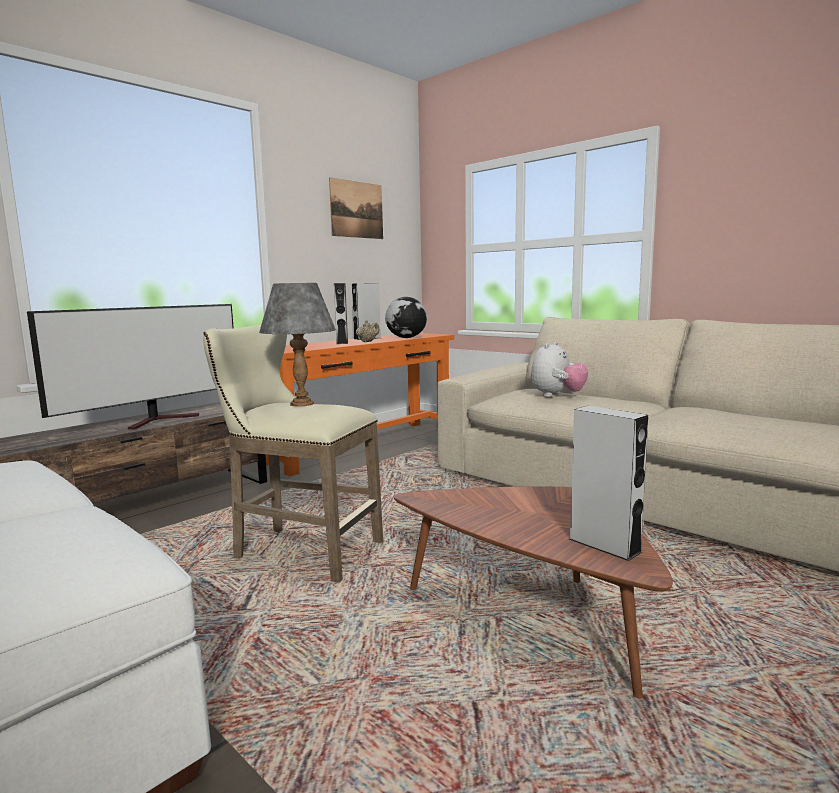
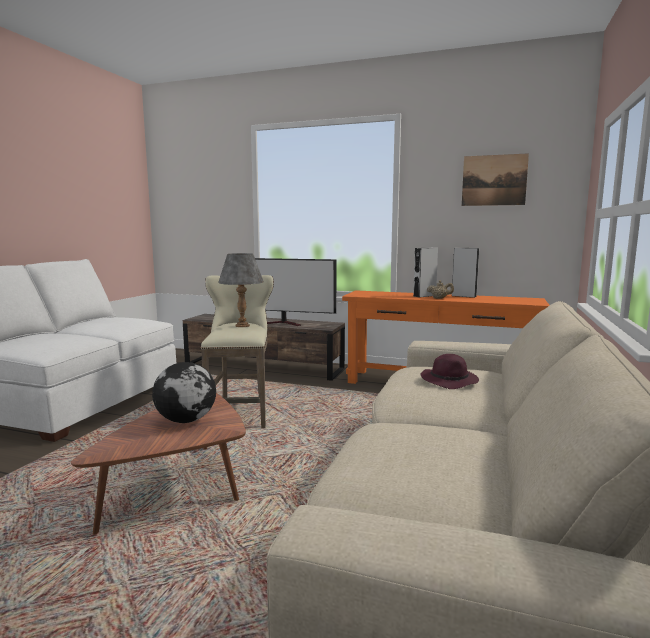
camera: 65 degrees right, 0 degrees up
(406, 338) = (487, 301): globe -> globe (187, 420)
(557, 396) = (450, 381): plush toy -> purple hat
(604, 545) = (130, 443): grey speaker -> none

